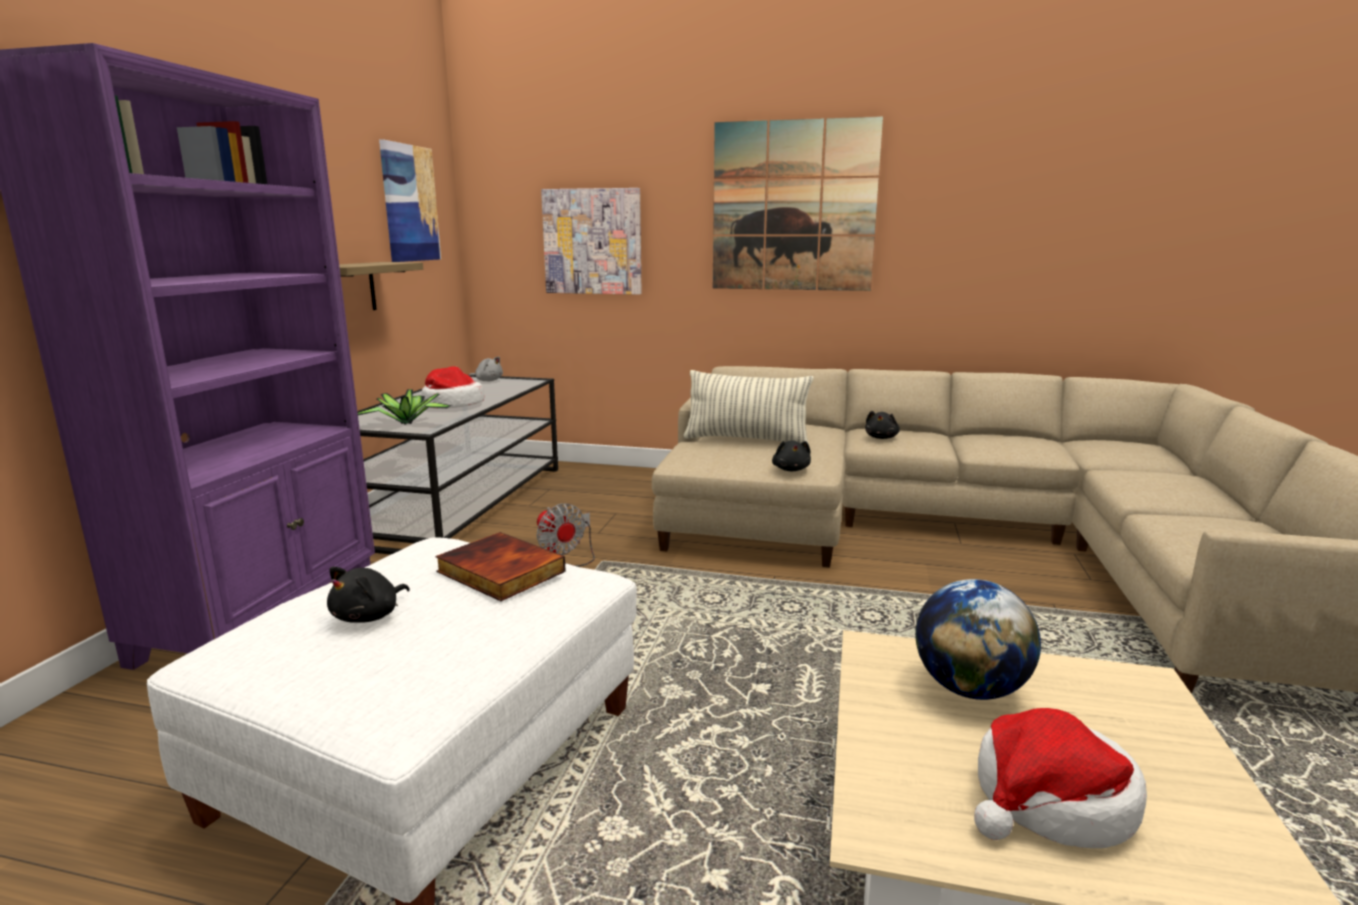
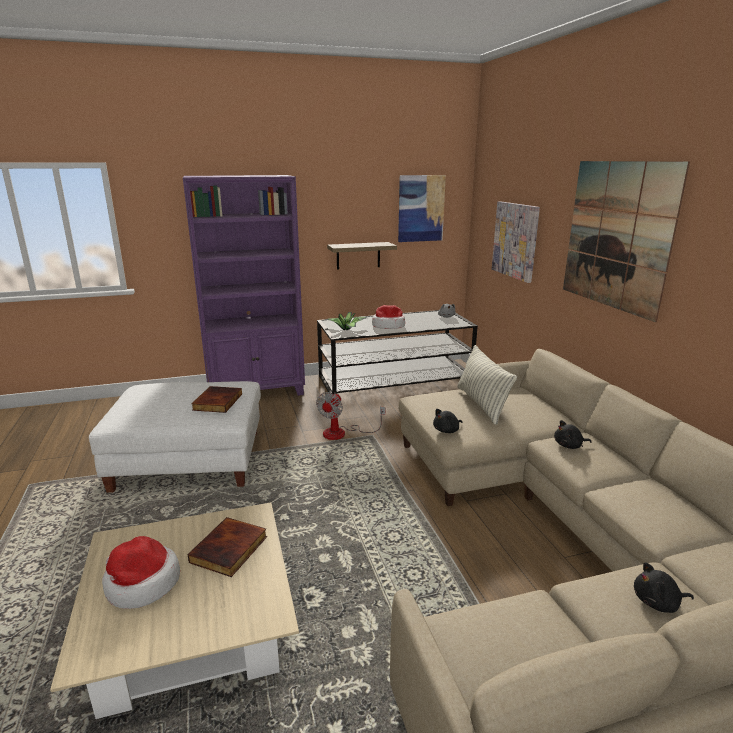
camera: 60 degrees right, 5 degrees up
(369, 616) = (170, 395): black plush toy -> black plush toy (658, 602)
(969, 689) = (230, 550): globe -> book

